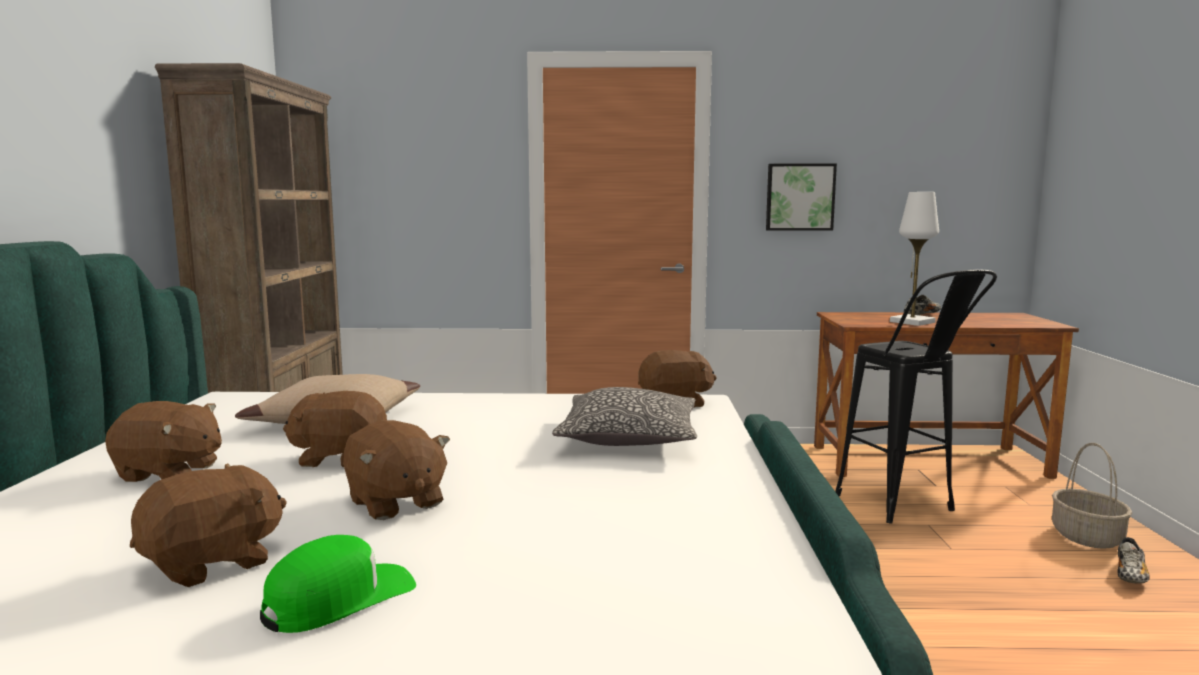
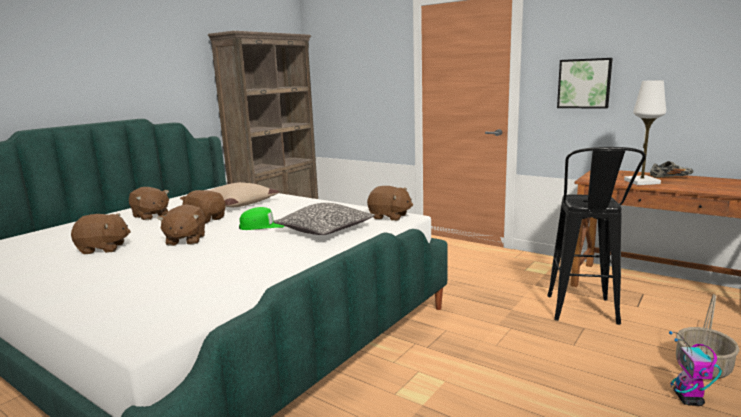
camera: 35 degrees right, 5 degrees up
(339, 599) = (108, 267): green cap -> green cap (262, 226)
(1130, 575) = (688, 399): shoe -> toy robot

